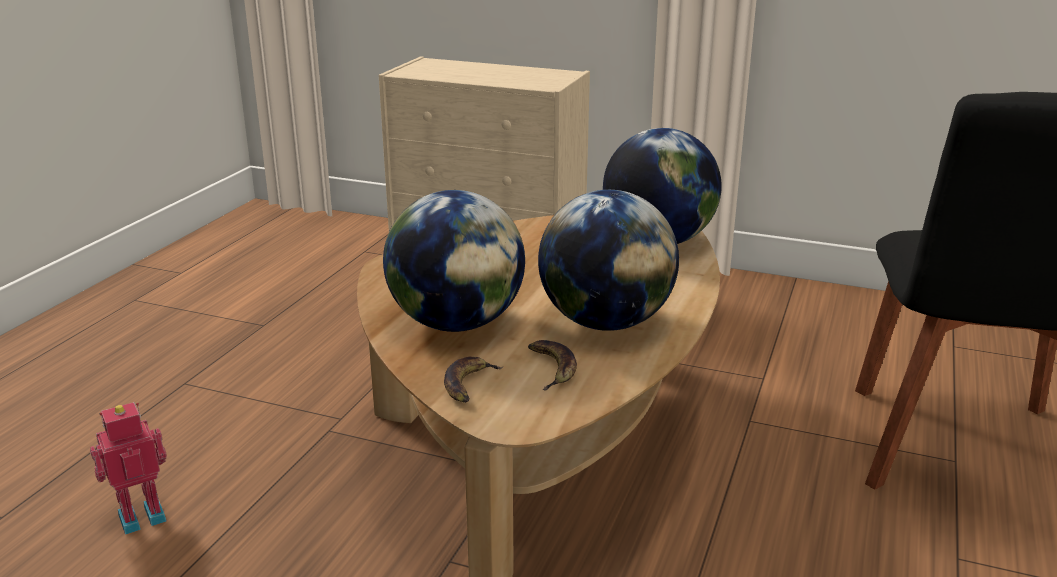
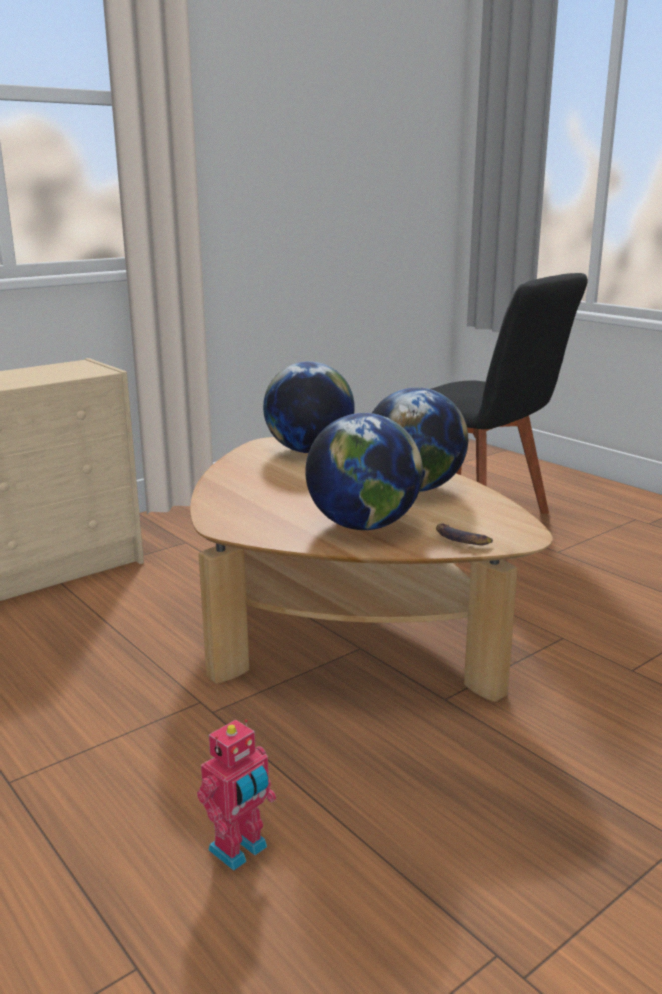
camera: 60 degrees left, 5 degrees down
(141, 515) = (240, 850): toy robot -> toy robot turned 135 degrees counterclockwise
(551, 368) = (461, 514): banana -> none

